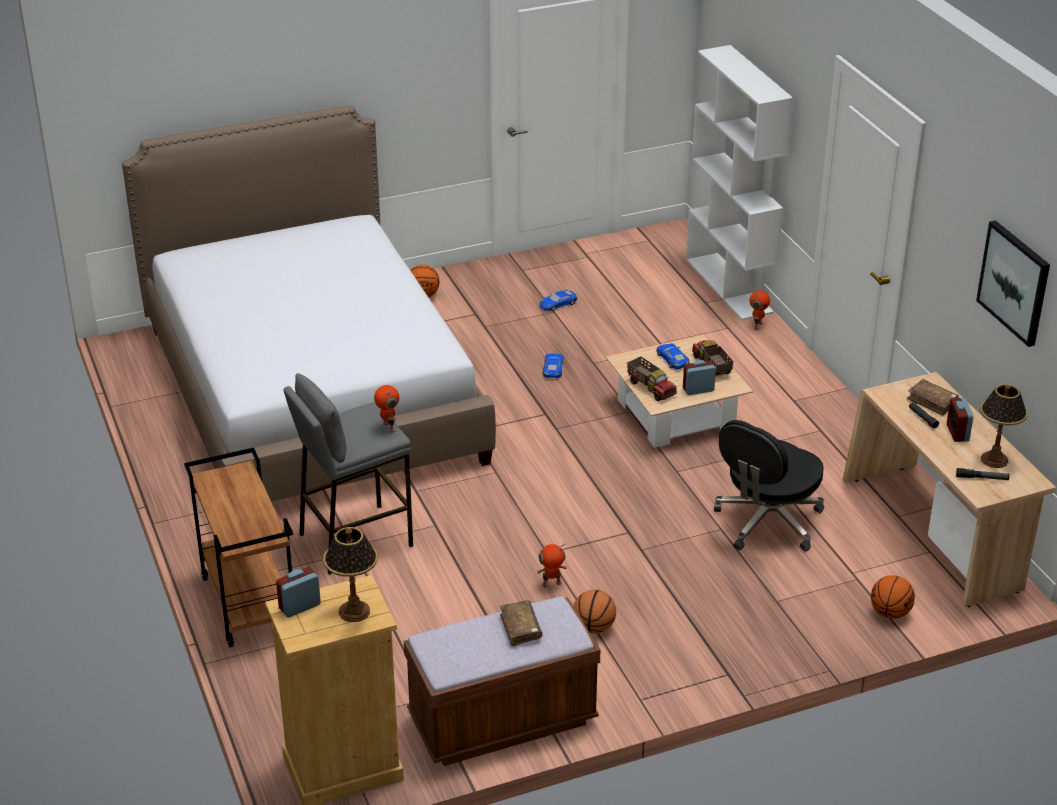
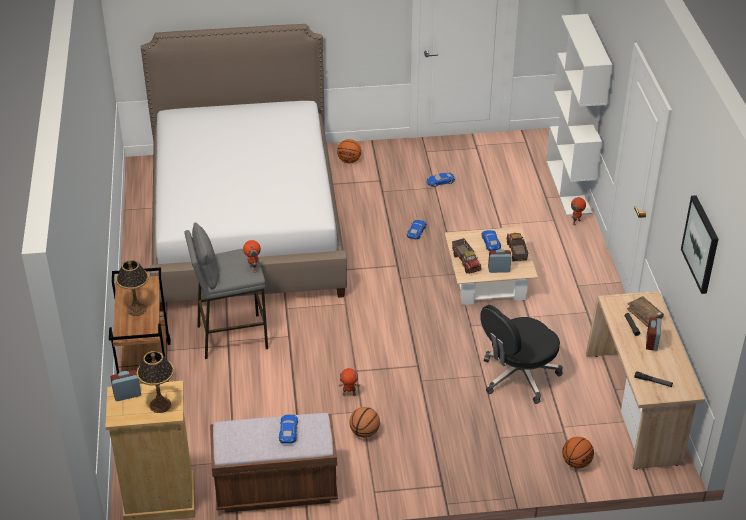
camera: 15 degrees right, 5 degrees up
(520, 628) = (288, 431): brown book -> blue toy car
(994, 459) = (669, 369): table lamp -> table lamp (137, 309)

